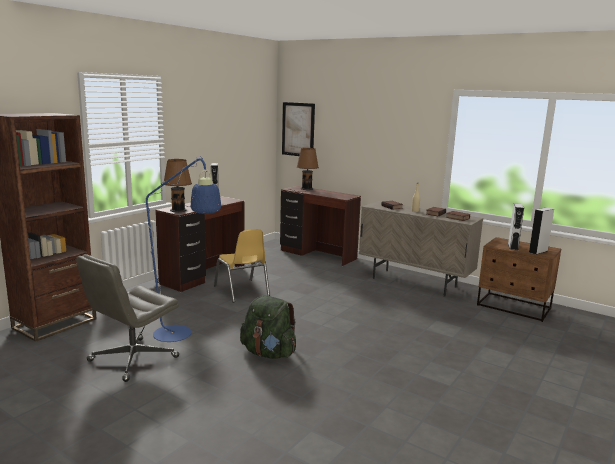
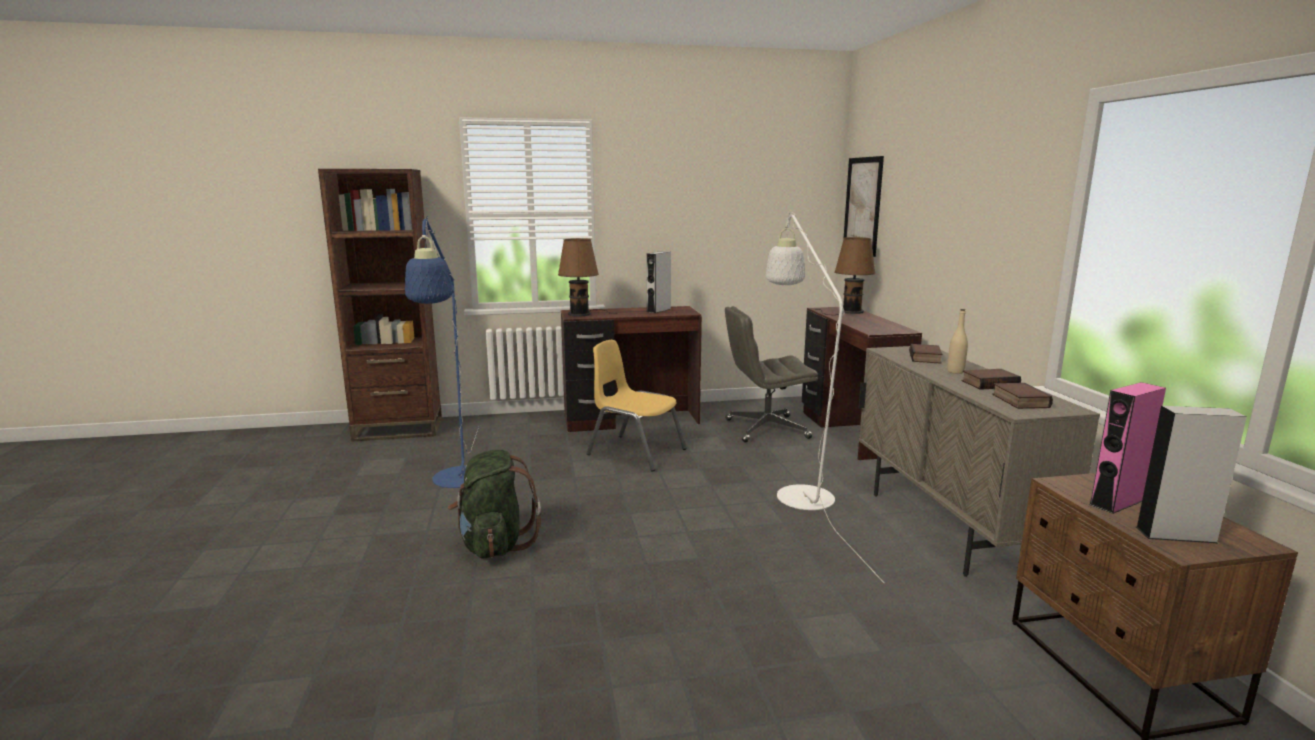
camera: 45 degrees right, 0 degrees up
(132, 359) = (370, 491): grey office chair -> grey office chair (765, 429)
(241, 291) = (636, 452): yellow chair -> yellow chair turned 105 degrees clockwise
(344, 285) = (798, 490): none -> white floor lamp
(513, 247) = (1116, 502): grey speaker -> pink speaker

